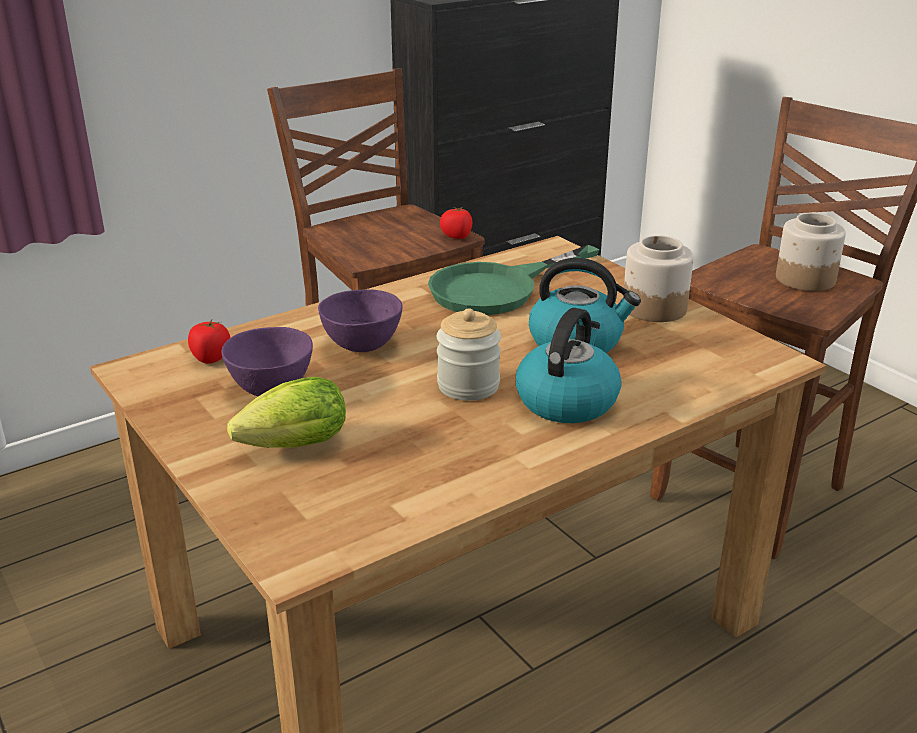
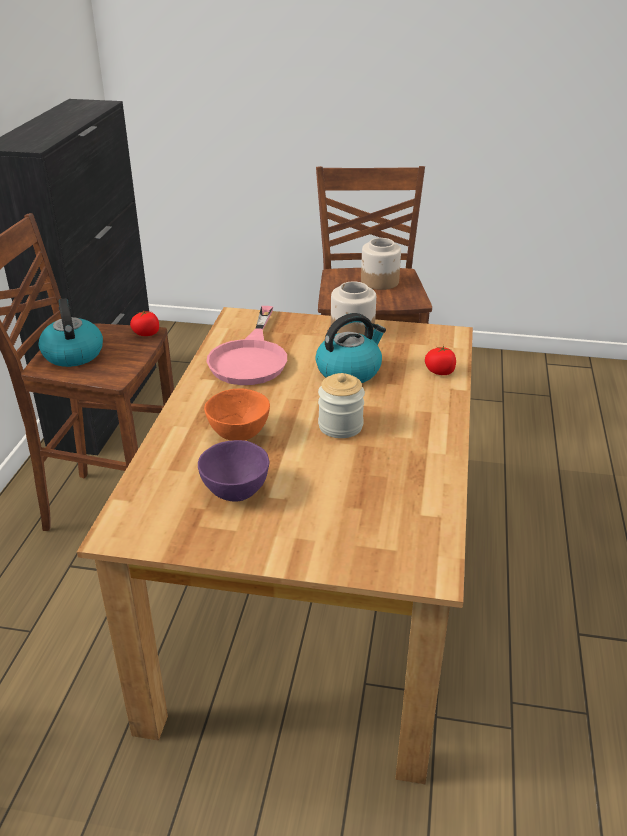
camera: 45 degrees left, 5 degrees up
(211, 358) = (156, 495): tomato -> tomato (440, 371)
(289, 447) = (314, 519): lettuce -> none
(361, 346) = (238, 435): purple bowl -> orange bowl
(498, 288) = (251, 357): green frying pan -> pink frying pan
(567, 400) = (400, 407): kettle -> kettle (72, 354)

